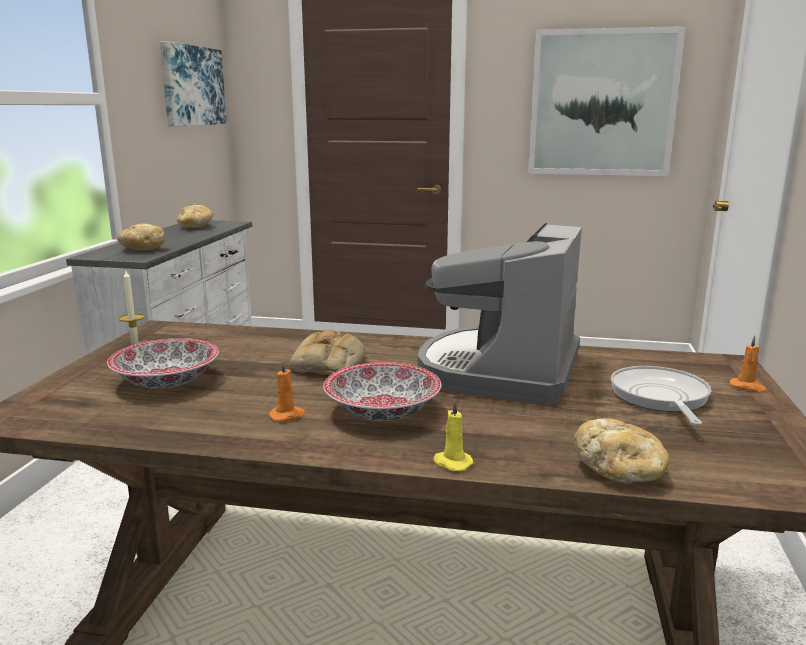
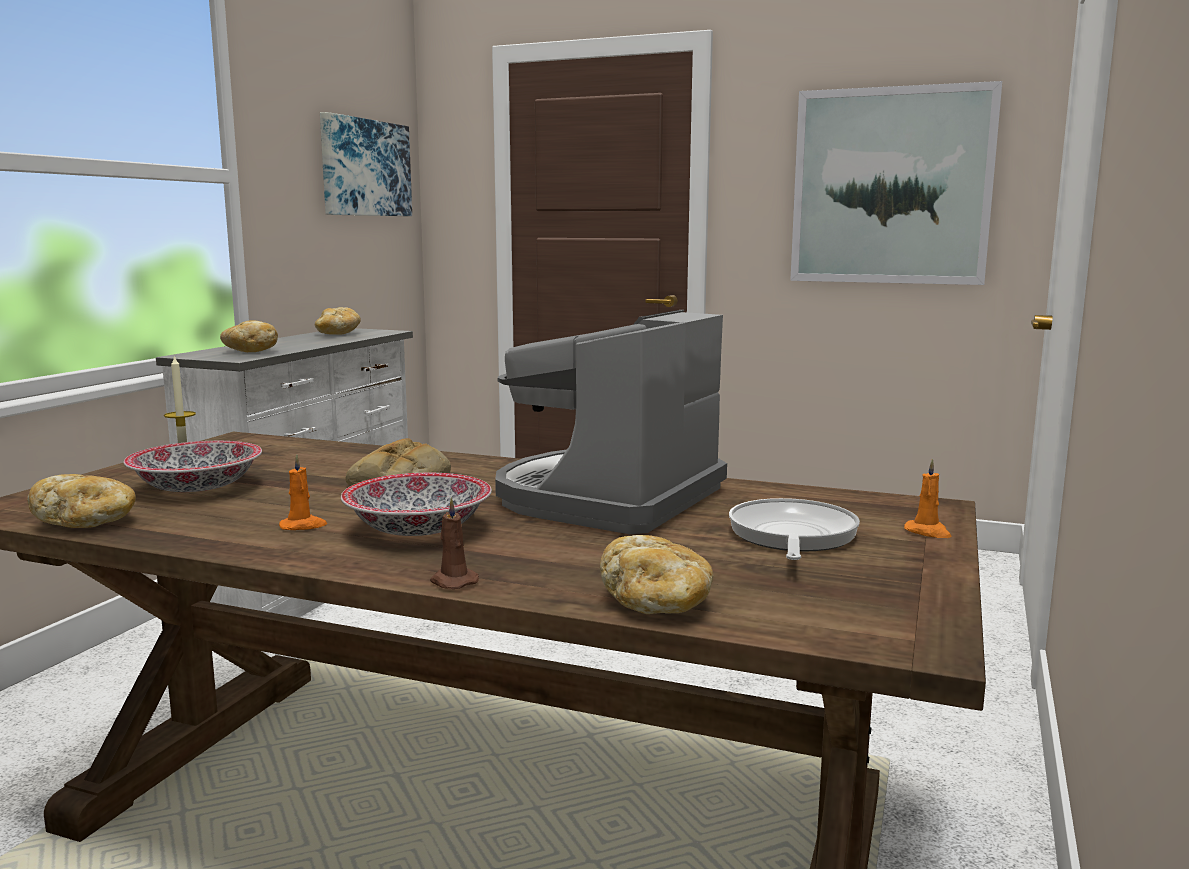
camera: 10 degrees right, 5 degrees down
(101, 426) = (87, 523): none -> bread
(451, 463) = (452, 581): yellow candle -> brown candle

